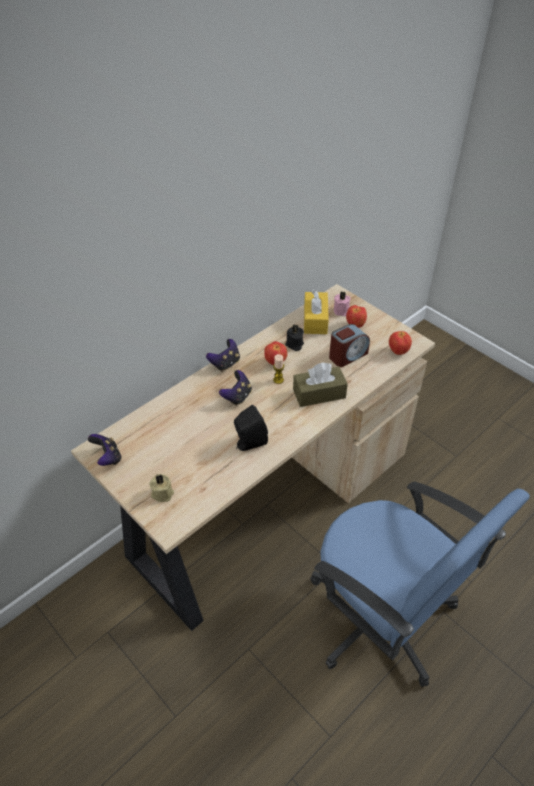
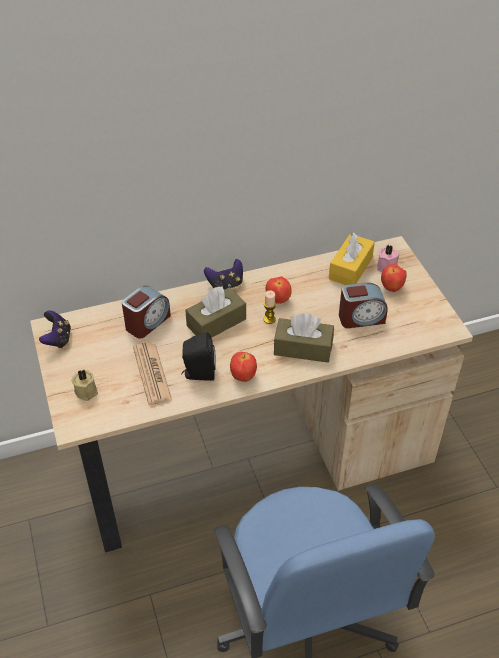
camera: 25 degrees right, 0 degrees up
(179, 416) = (147, 322): none -> alarm clock
(210, 457) = (152, 373): none -> newspaper
(237, 396) = (216, 322): game controller -> brown tissue box
(294, 344) = (310, 288): black candle -> none
(397, 351) = (421, 332): apple -> apple (243, 376)

